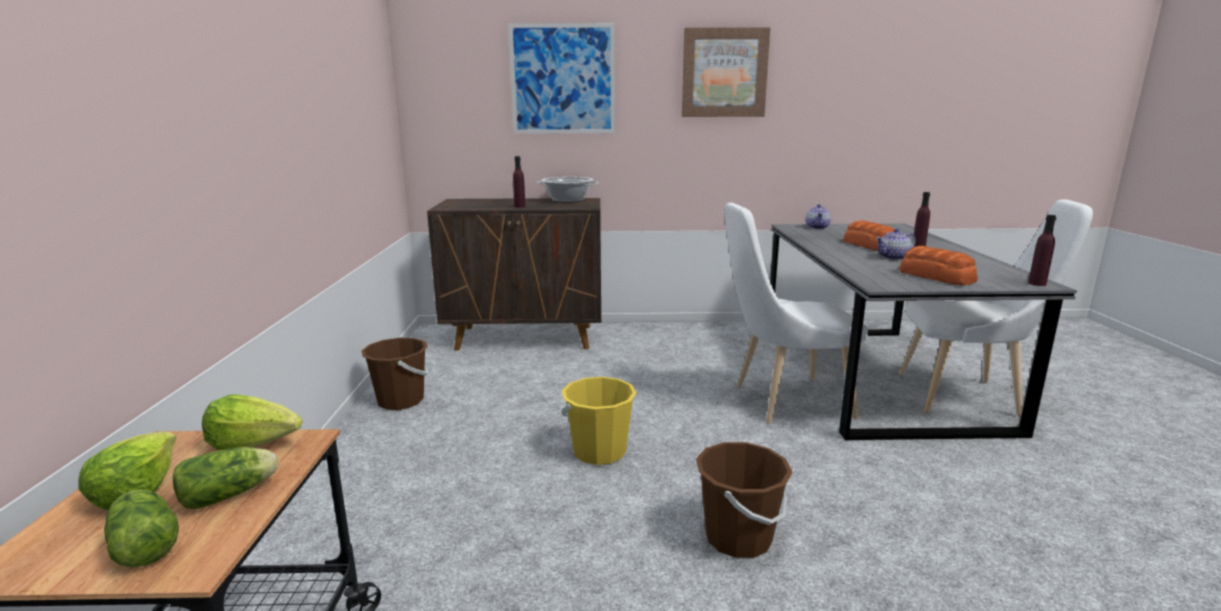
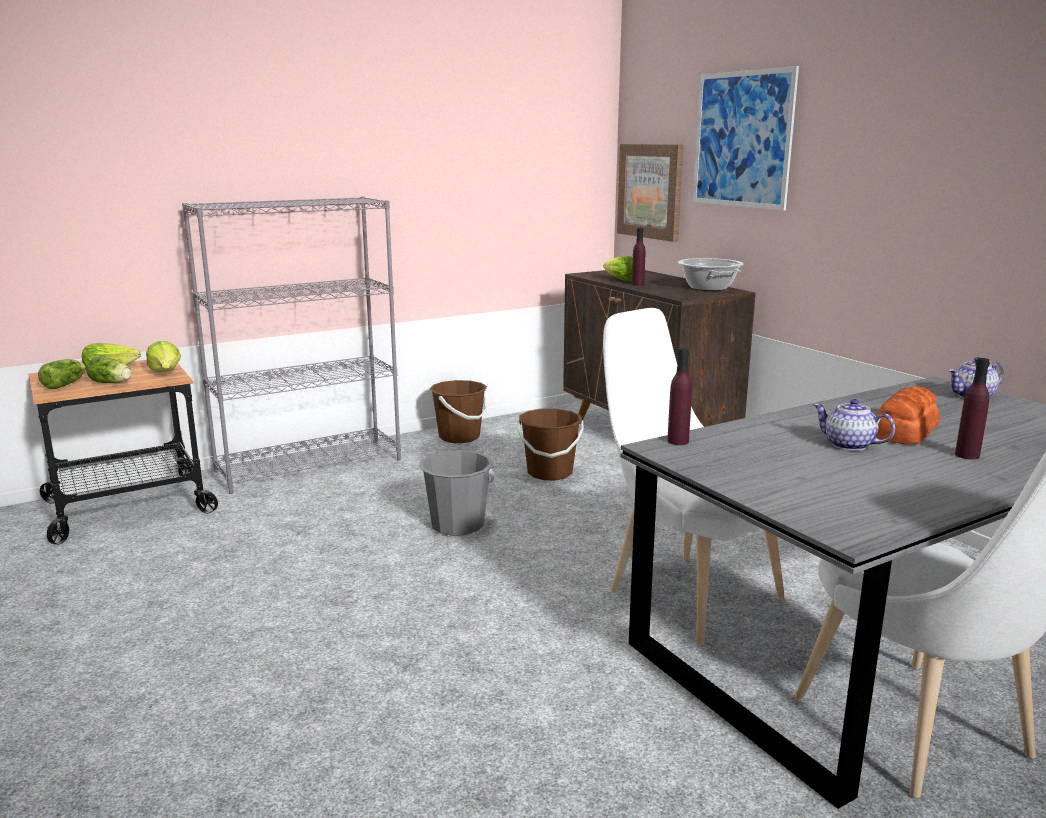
camera: 60 degrees right, 0 degrees up
(331, 500) = (310, 465): none -> grey bookcase
(493, 206) = (620, 280): none -> lettuce
(599, 452) = (457, 525): yellow bucket -> grey bucket
(724, 73) = (924, 131): picture -> picture (651, 191)
(738, 538) = (371, 613): brown bucket -> brown bucket (549, 472)
(937, 277) = (765, 471): bread -> none
(1037, 283) = (844, 530): purple bottle -> purple bottle (678, 441)

